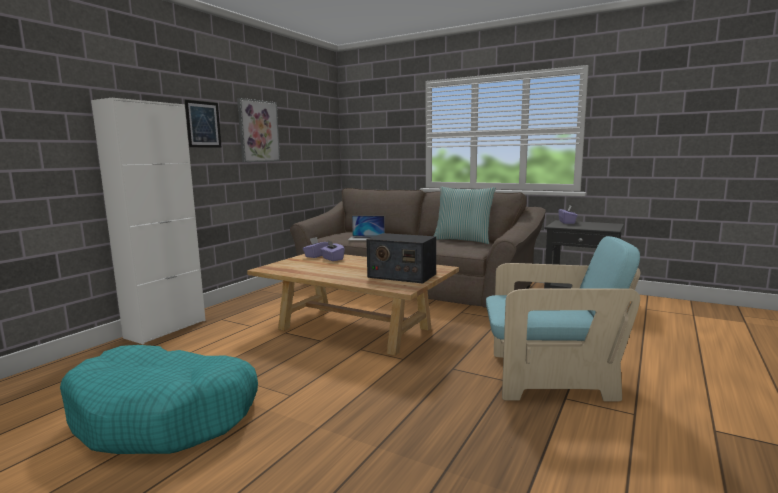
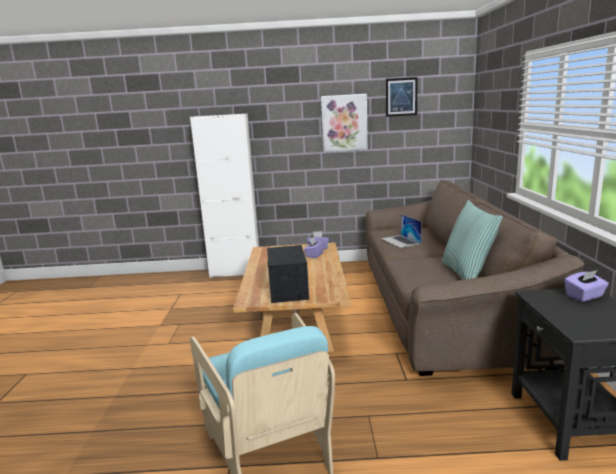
camera: 60 degrees right, 5 degrees up
(165, 416) = (128, 322): turquoise dog bed -> none
(203, 124) = (284, 123): picture -> picture (401, 97)

